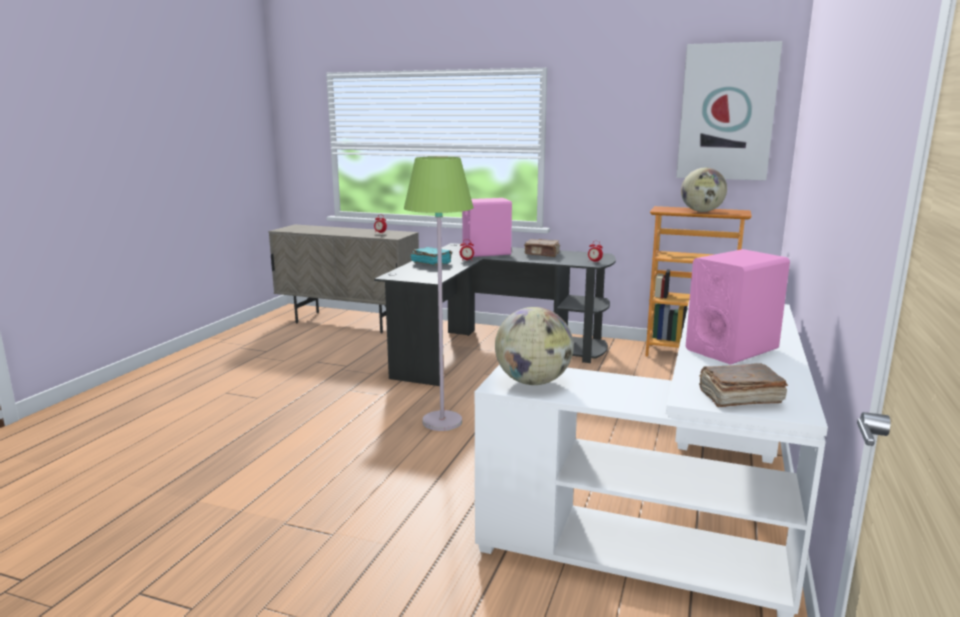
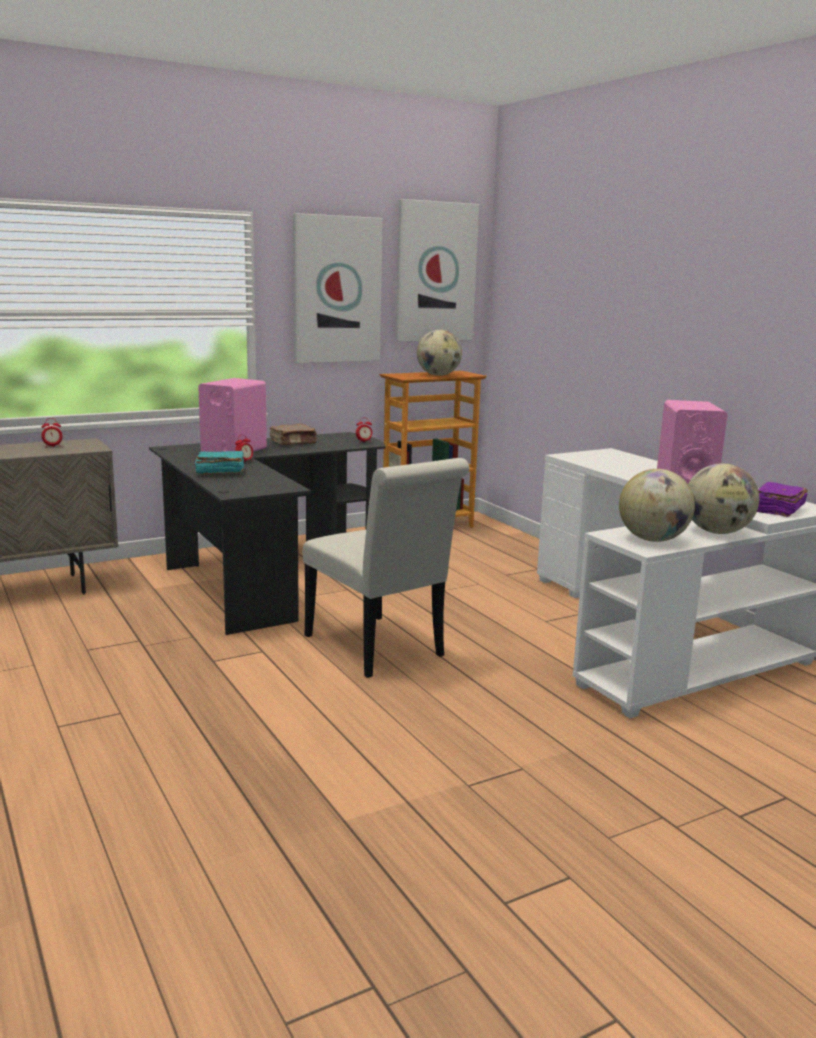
camera: 50 degrees left, 0 degrees up
(442, 422) = (379, 649): green floor lamp -> white chair
(618, 130) = (336, 290): none -> picture
(619, 397) = (717, 532): none -> globe
(738, 398) = (777, 509): brown book -> purple book

